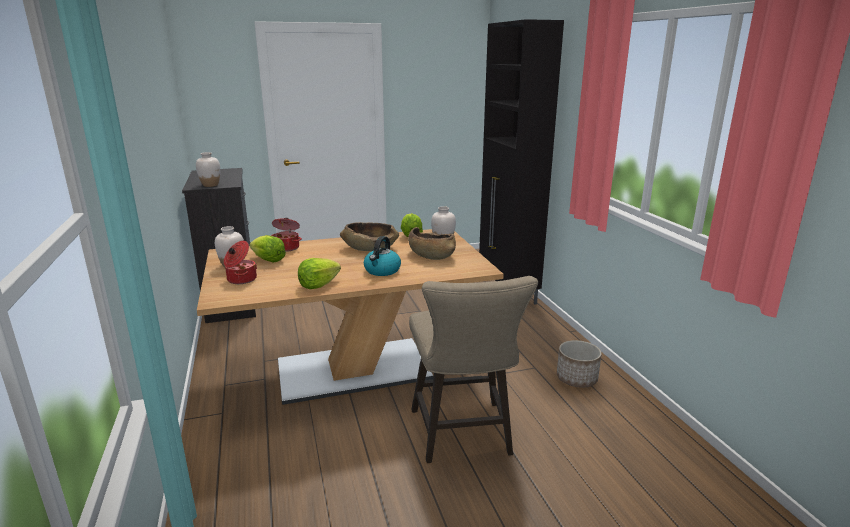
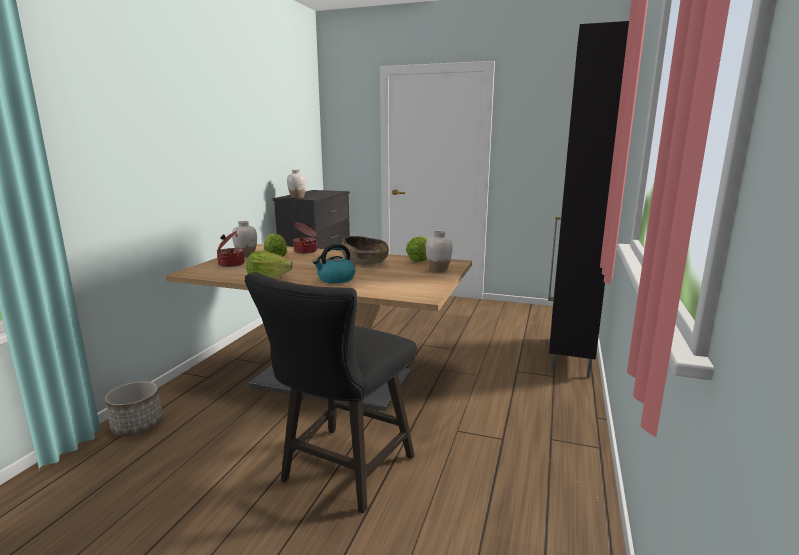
camera: 35 degrees right, 5 degrees down
(431, 255) = (403, 277): brown bowl -> none
(463, 437) = (342, 473): beige stool -> black stool
(577, 379) = (539, 470): planter -> planter (137, 426)

